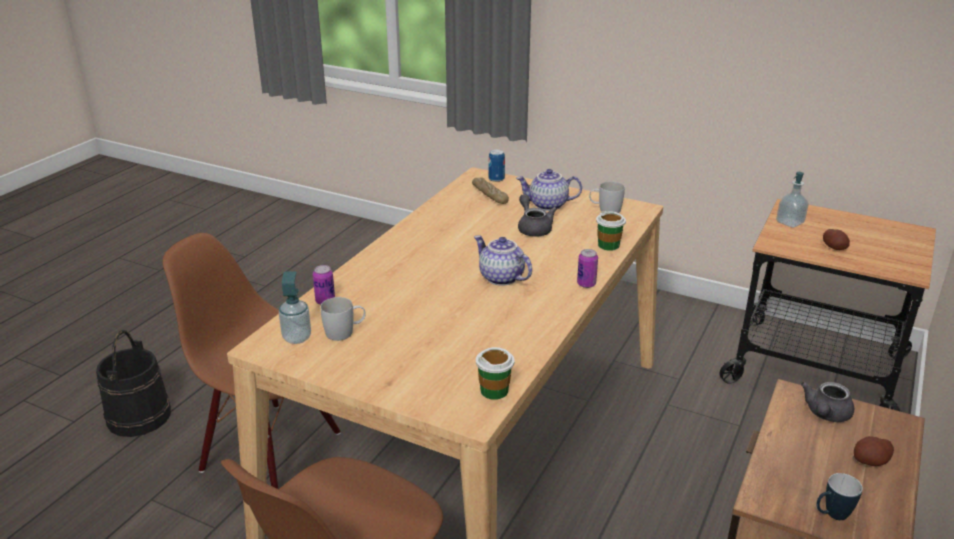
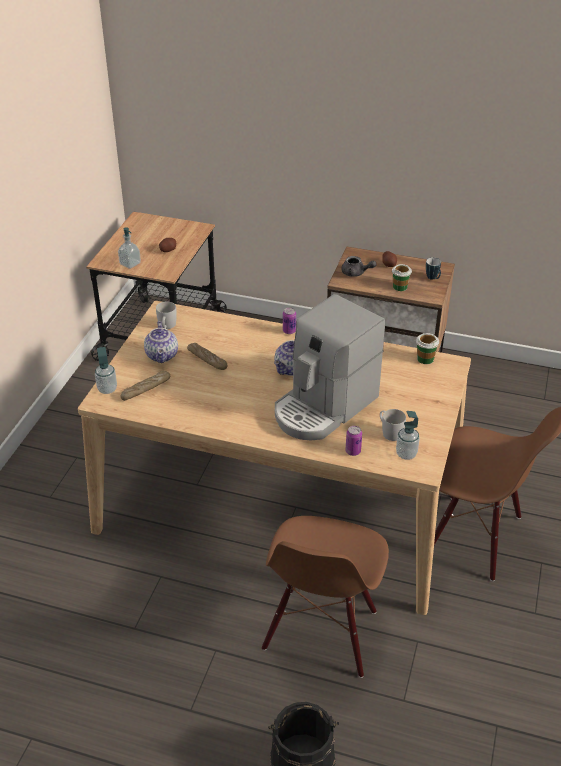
camera: 100 degrees left, 10 degrees up
(416, 292) = (324, 407): none -> coffee machine
(496, 179) = (107, 389): can -> soap dispenser
(533, 228) = (207, 360): grey teapot -> bread
(608, 245) = (229, 323): cup -> cup (400, 287)

